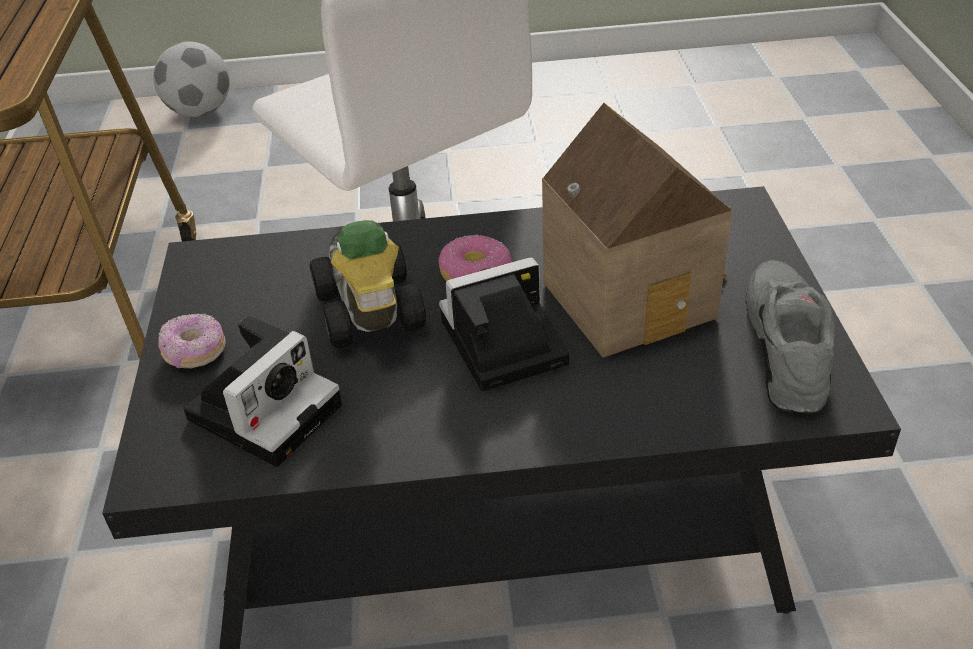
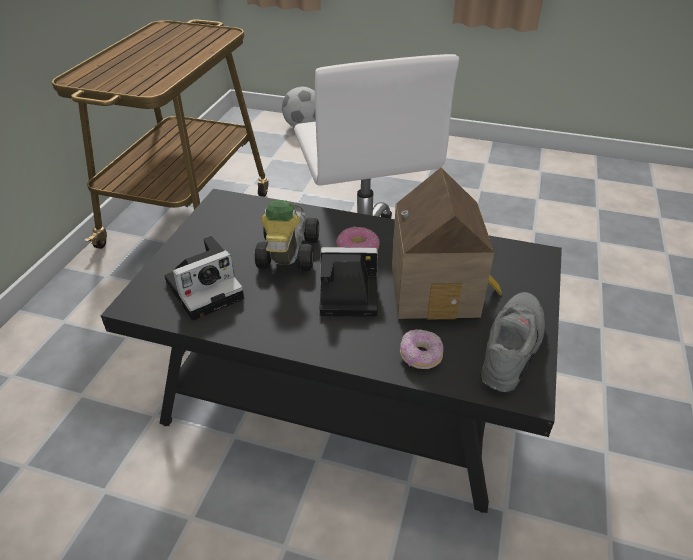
camera: 20 degrees right, 0 degrees up
(195, 352) = (190, 248): donut -> donut (420, 356)

